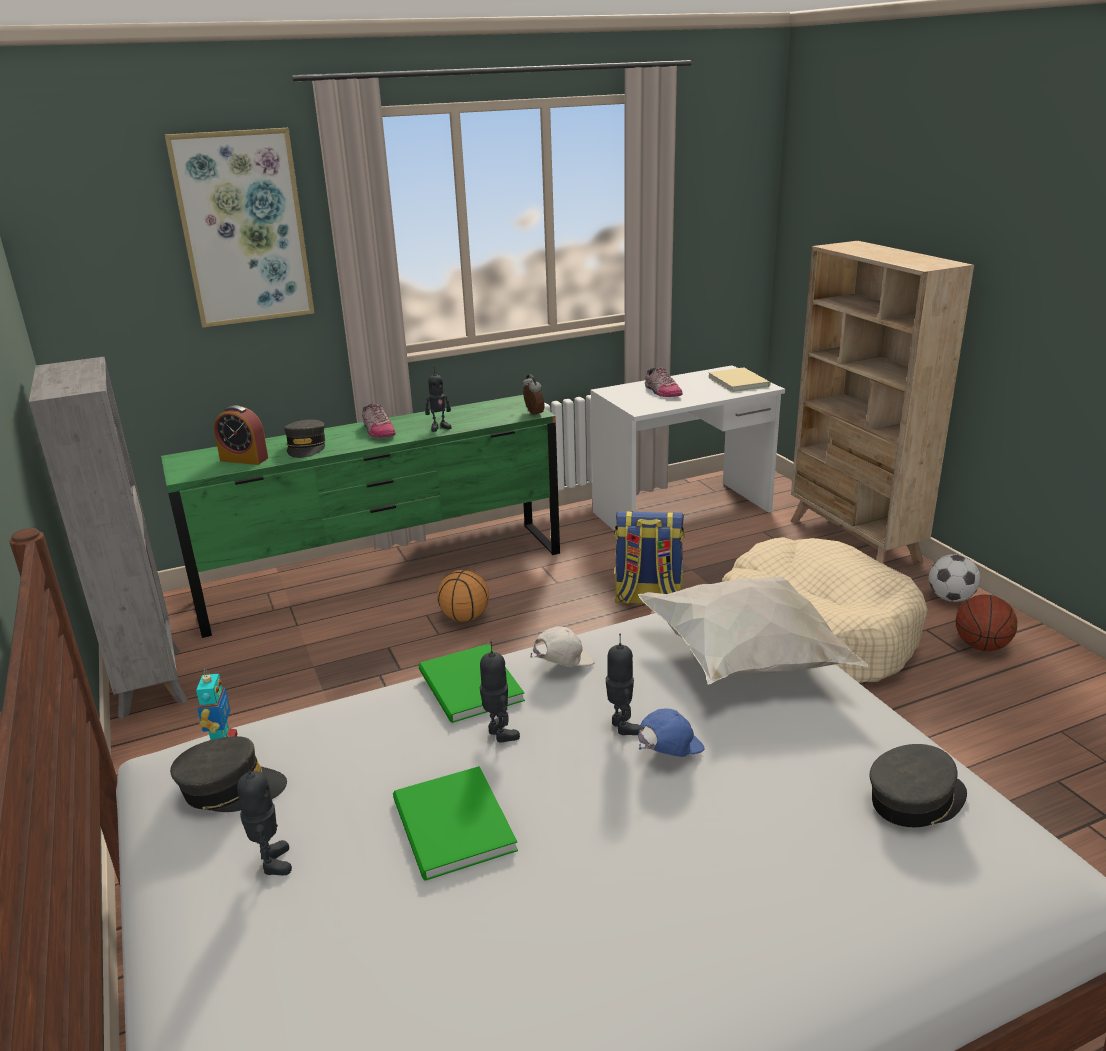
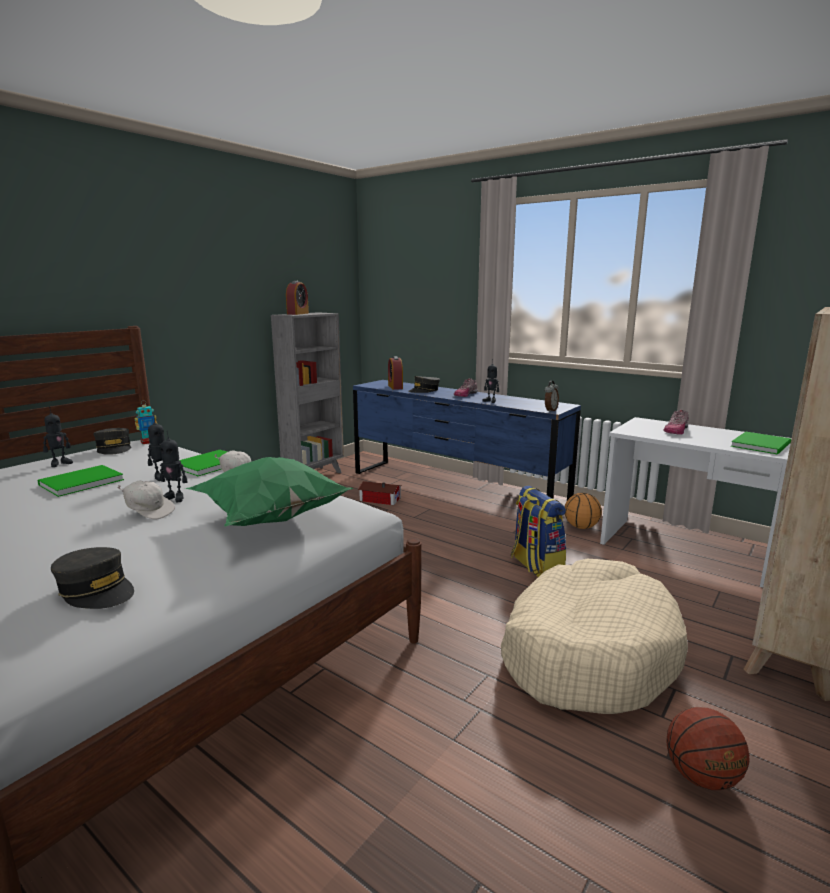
camera: 60 degrees right, 10 degrees down
(59, 381) = (298, 313): none -> alarm clock
(243, 228) = (445, 268): picture -> none
(341, 644) = (379, 499): none -> toy house
(383, 576) = (454, 488): green dresser -> blue dresser
(465, 617) = (439, 519): basketball -> basketball (581, 527)
(621, 727) = (175, 498): toy robot -> toy robot turned 60 degrees clockwise
(668, 752) = (149, 512): blue cap -> white cap
(738, 381) = (763, 445): beige book -> green book
(747, 662) = (270, 519): white pillow -> green pillow
(950, 598) = (778, 735): football -> none

